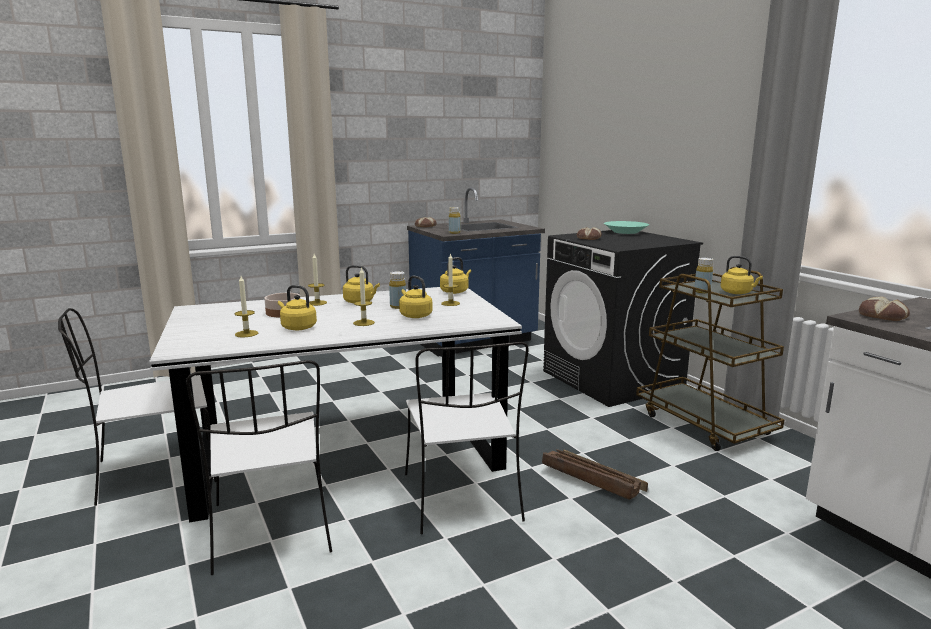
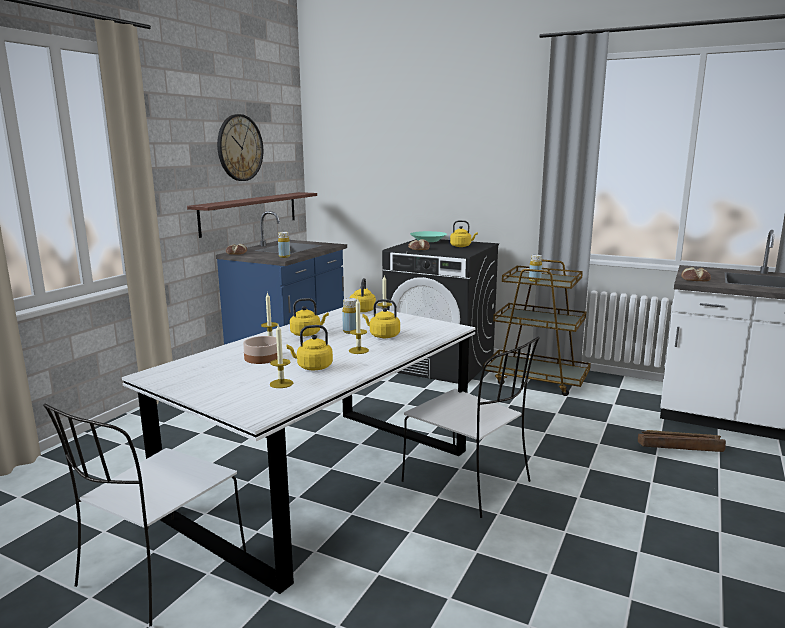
camera: 35 degrees left, 0 degrees up
(272, 530) = (365, 565): white chair -> none
(449, 122) = (239, 148): none -> wall clock
(457, 188) = (250, 213): none -> shelf
(591, 481) = (528, 439): crate -> crate (679, 448)
(738, 293) = (554, 278): yellow kettle -> yellow kettle (461, 246)

